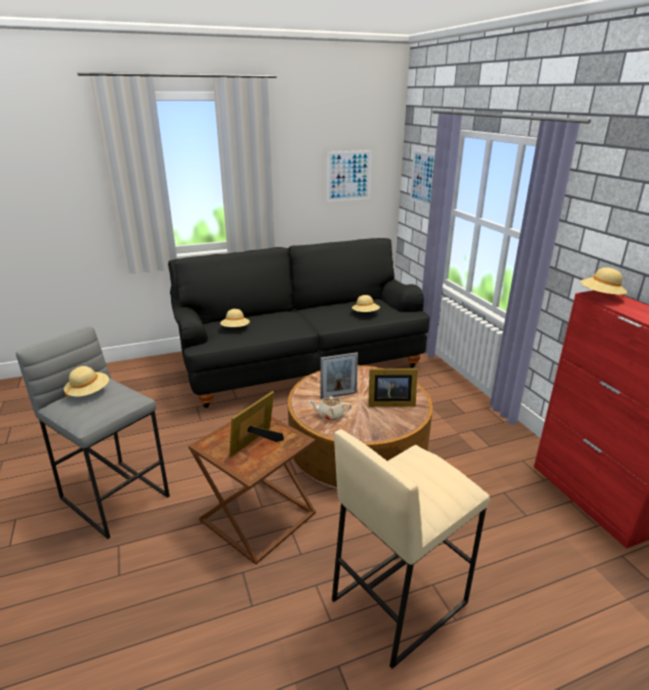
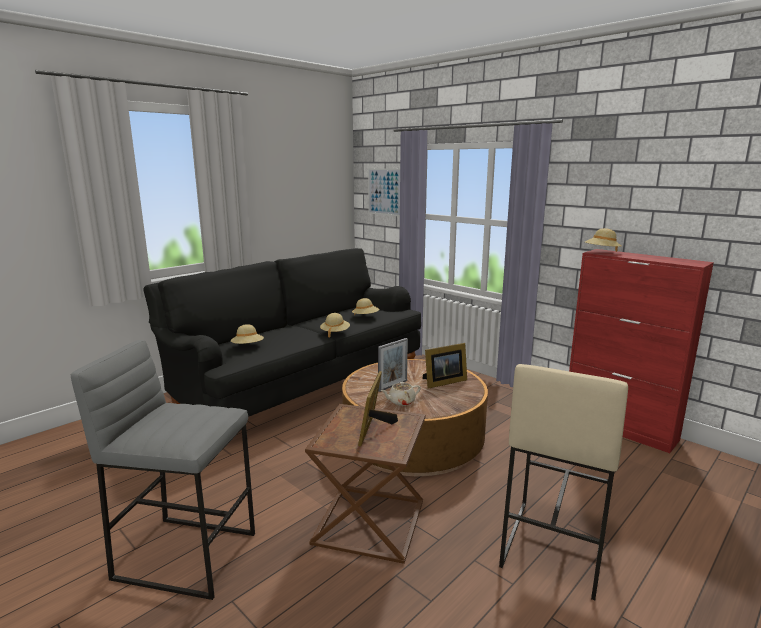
camera: 25 degrees left, 10 degrees down
(88, 393) = (162, 416): beige hat -> beige hat (335, 333)
(349, 176) = (311, 193): picture -> none

